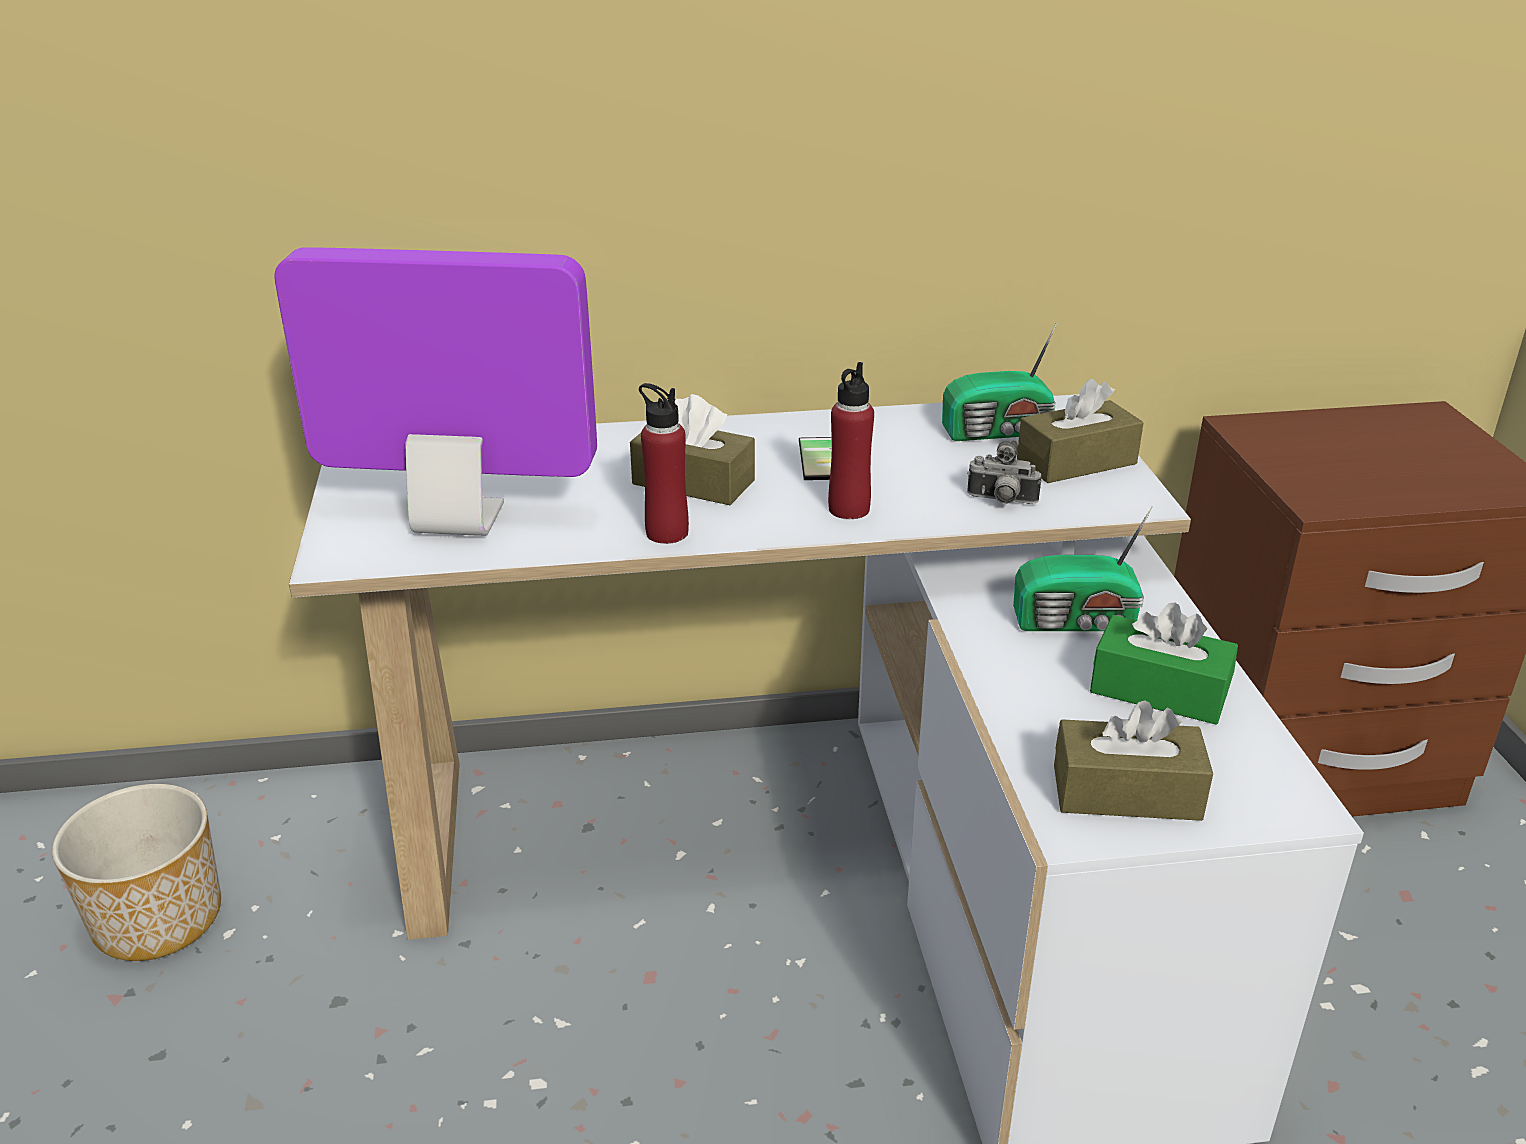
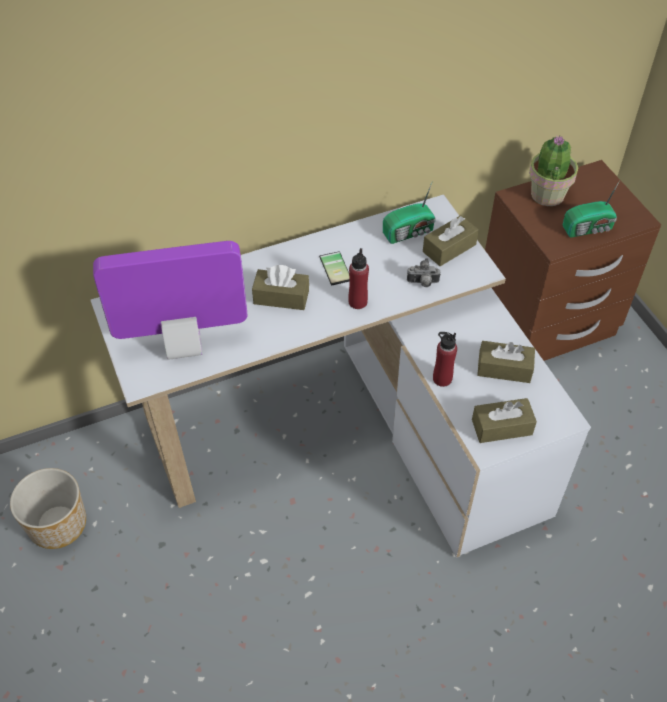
camera: 15 degrees left, 20 degrees up
(666, 532) = (282, 334): red bottle -> red bottle (442, 378)
(1078, 622) = (464, 335): radio -> radio (589, 228)
(1159, 690) = (504, 368): green tissue box -> brown tissue box
(1314, 432) = (547, 195): none -> potted plant

